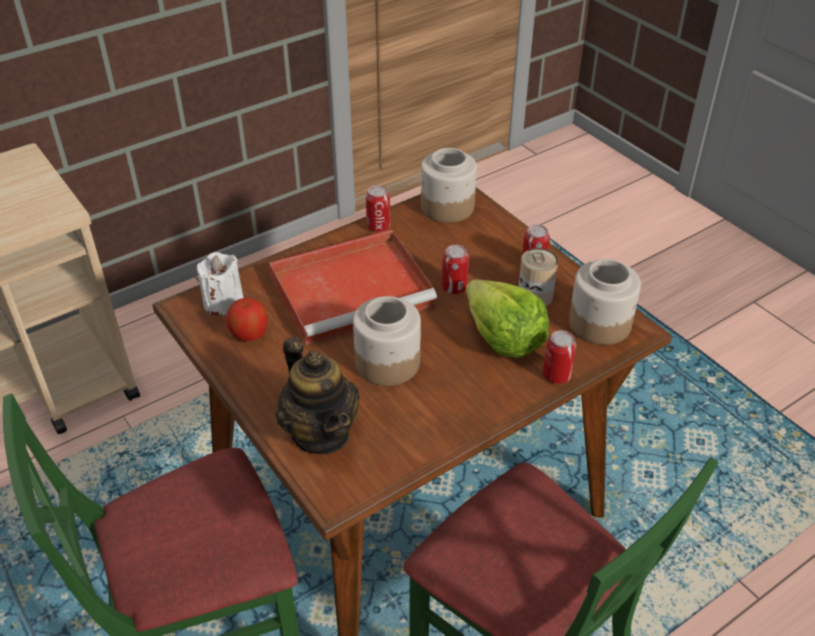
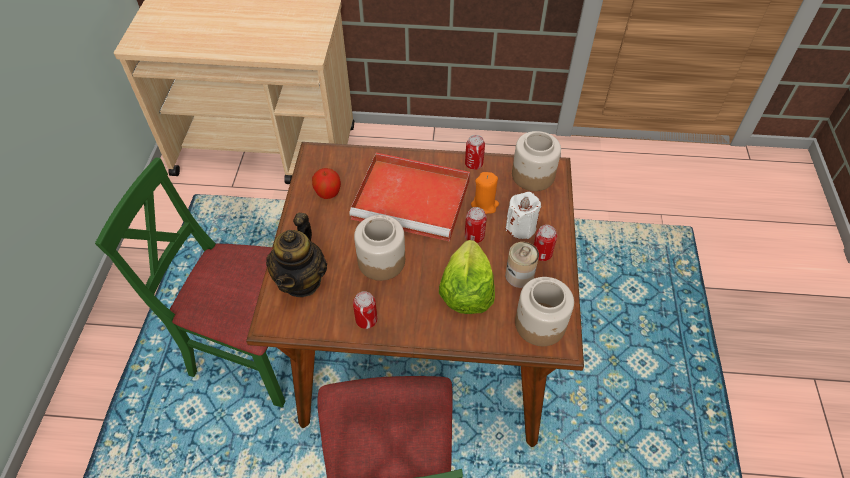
camera: 40 degrees right, 10 degrees up
(224, 303) = (335, 163): white candle -> white candle (521, 227)
(432, 255) = (484, 205): none -> orange candle
(556, 375) = (471, 339): can -> can (366, 320)

